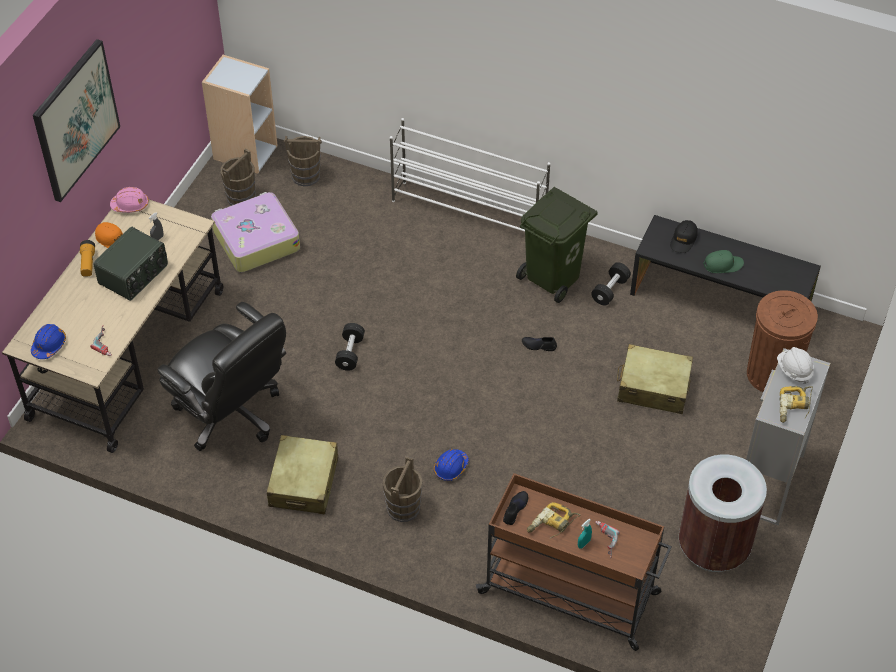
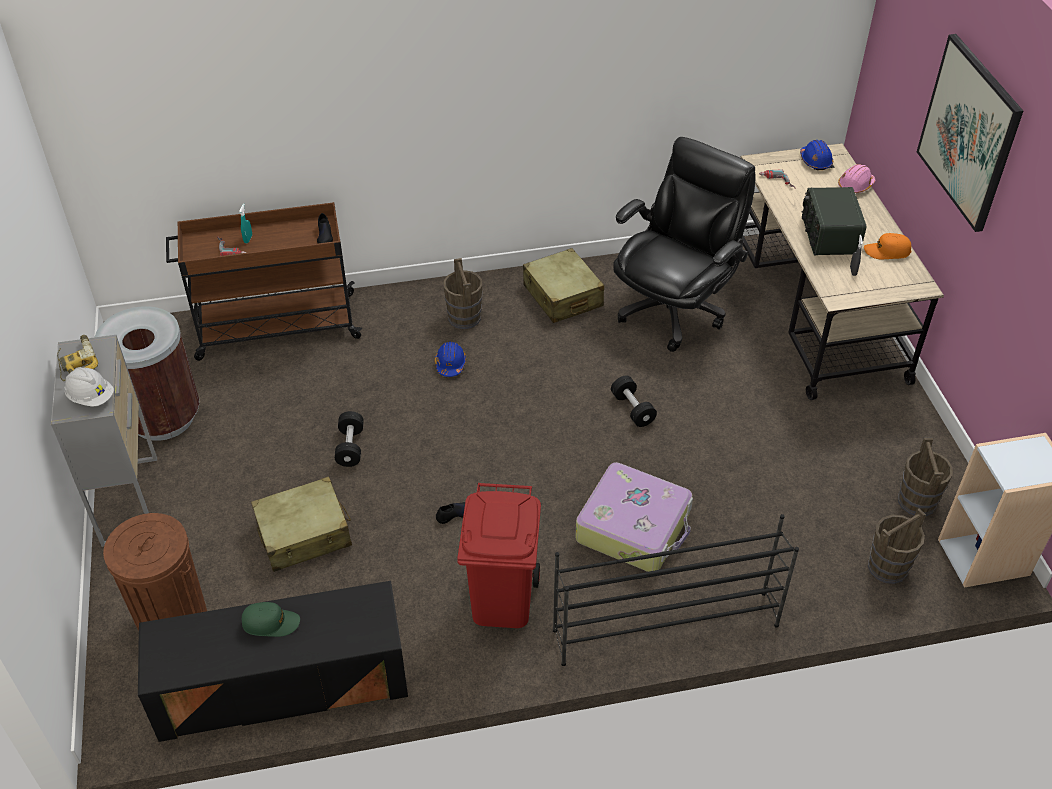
camera: 145 degrees right, 5 degrees down
(88, 263) = (878, 225): flashlight -> none
(130, 205) = (919, 285): pink hard hat -> pink hard hat (855, 185)
(231, 417) = (673, 310): black office chair -> black office chair turned 120 degrees clockwise
(255, 240) = (844, 465): suitcase -> suitcase (634, 527)
(469, 214) = (664, 627): white shoe rack -> black shoe rack
(552, 525) = (284, 239): power drill -> none
(553, 277) = (500, 601): green trash can -> red trash can
(610, 290) = (424, 622): black dumbbell -> black dumbbell (350, 447)
(683, 240) = (340, 630): black cap -> none
(723, 264) = (271, 623): green cap -> green cap turned 135 degrees counterclockwise

